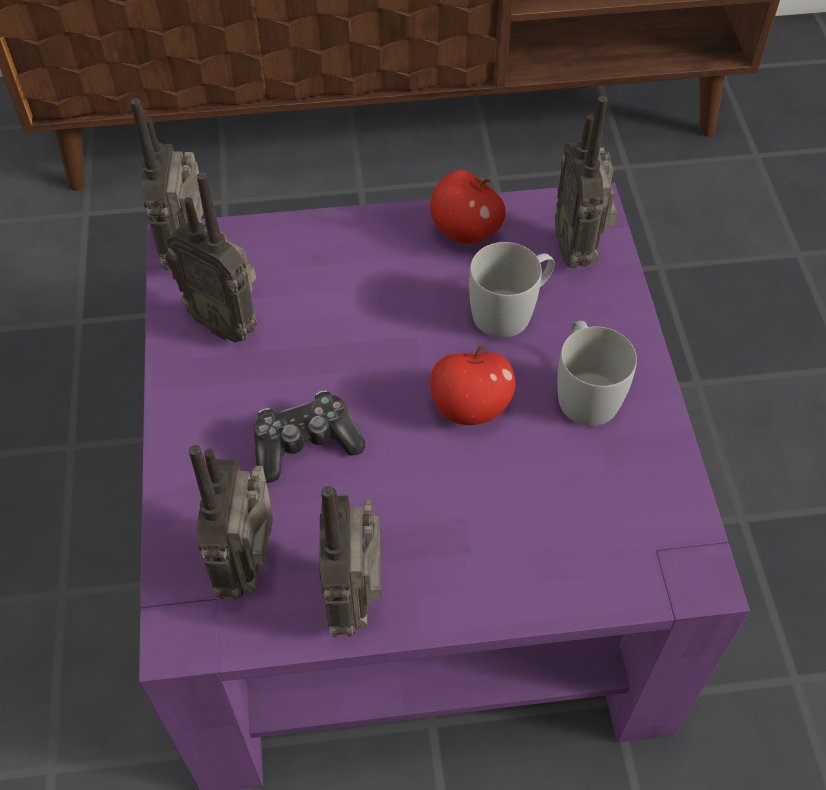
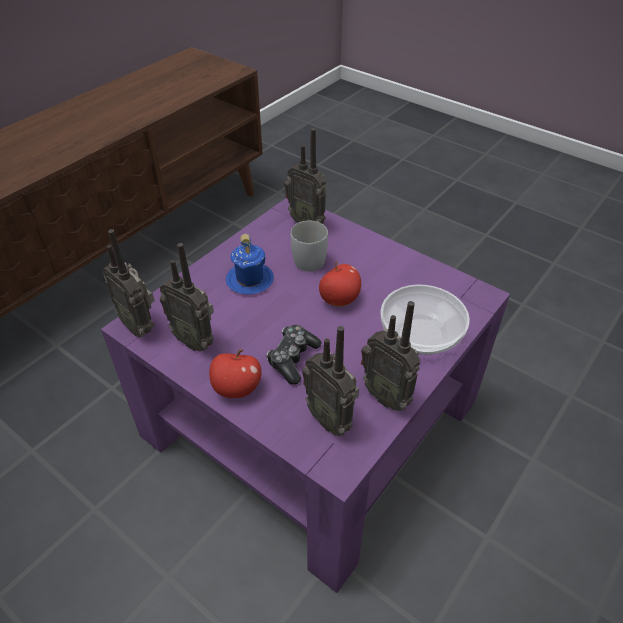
camera: 45 degrees left, 10 degrees down
(226, 322) = (195, 340): radio -> radio turned 45 degrees clockwise
(388, 285) = (250, 280): none -> blue mug
(465, 231) = (256, 242): apple -> apple (236, 389)
(515, 555) = (421, 334): none -> bowl
(584, 390) = (371, 265): white mug -> none

